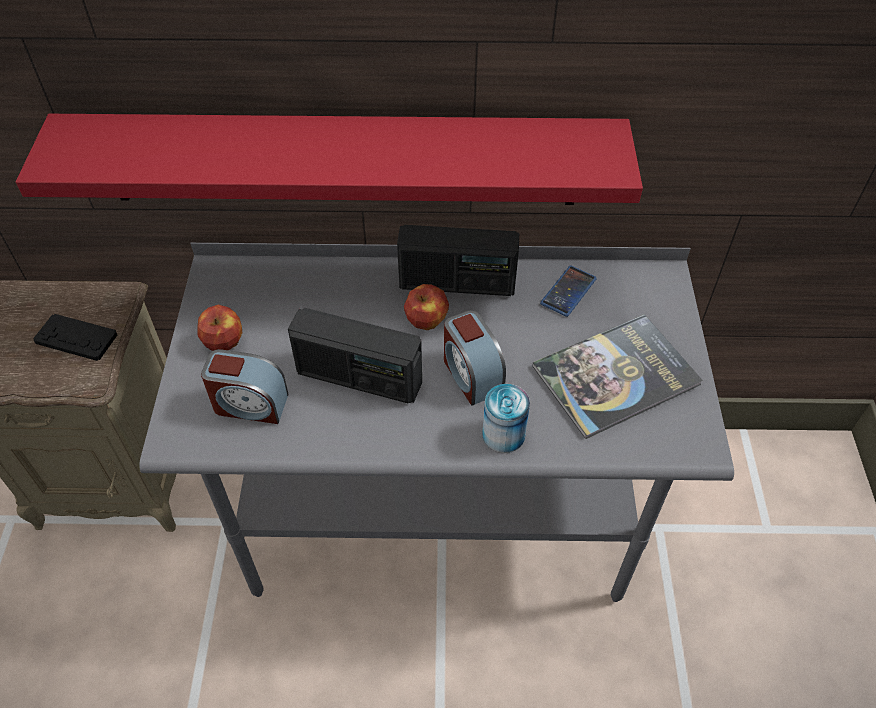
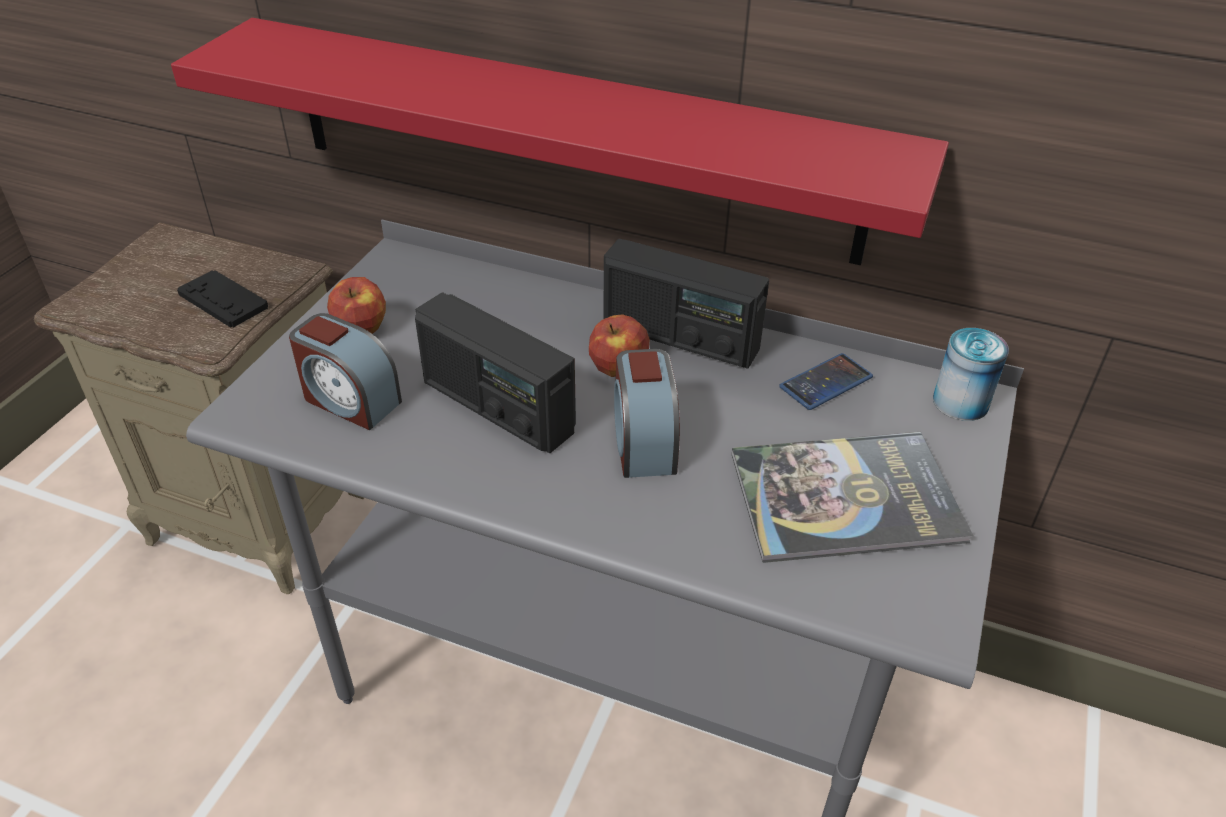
camera: 20 degrees right, 10 degrees down
(503, 434) = (649, 523): can -> can (960, 402)

